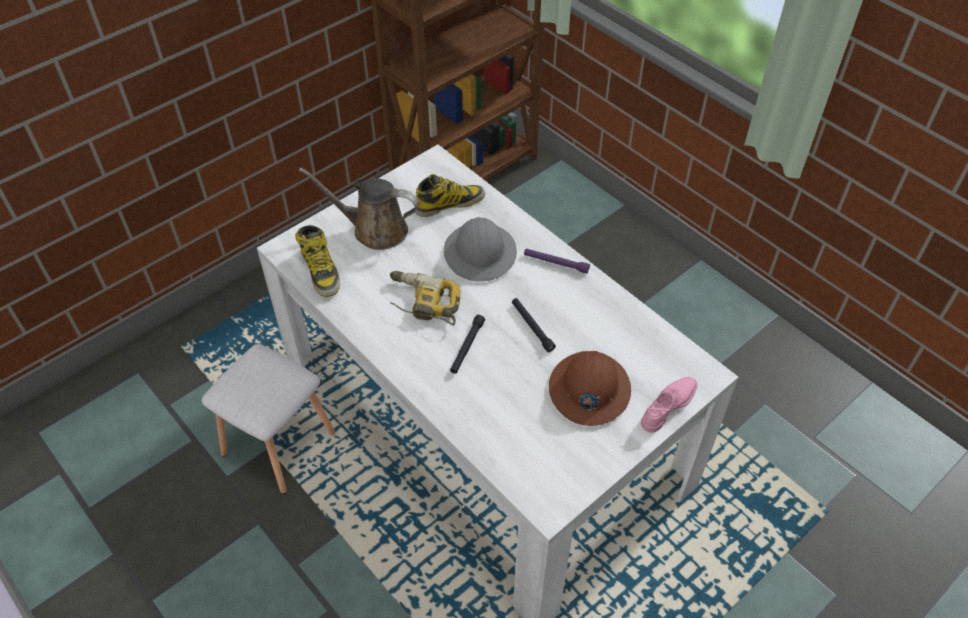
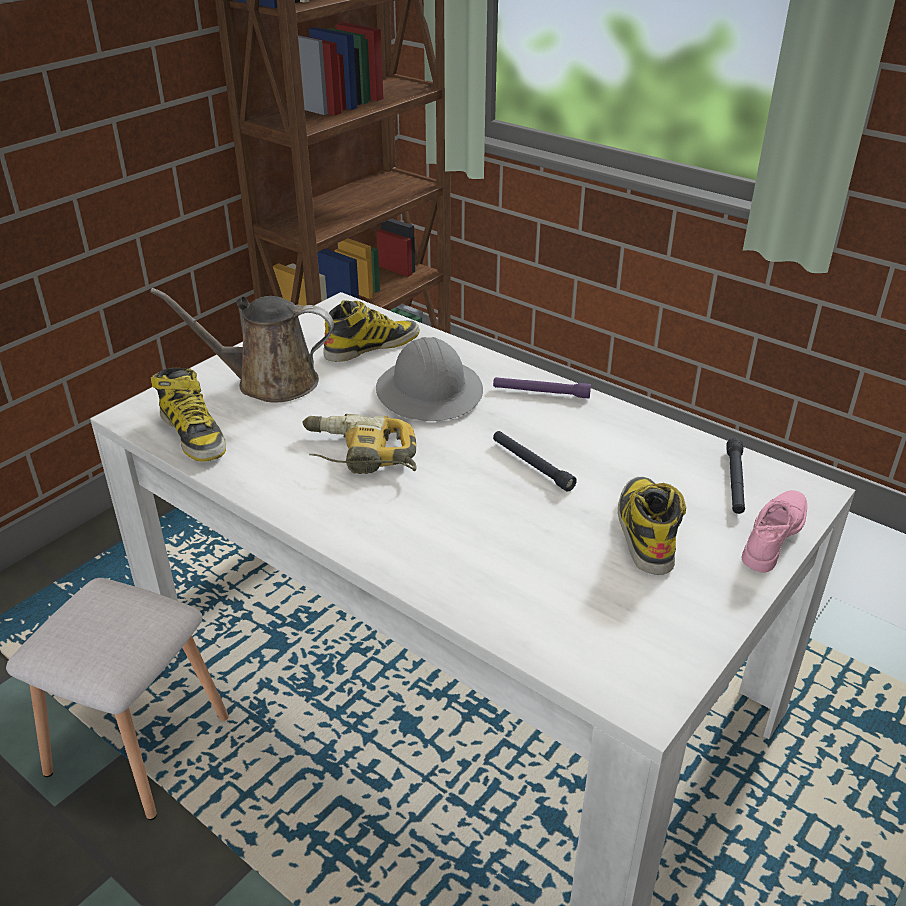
camera: 10 degrees left, 15 degrees down
(467, 347) = (440, 500): black flashlight -> black flashlight (735, 482)
(588, 389) = (645, 530): brown hard hat -> boot

